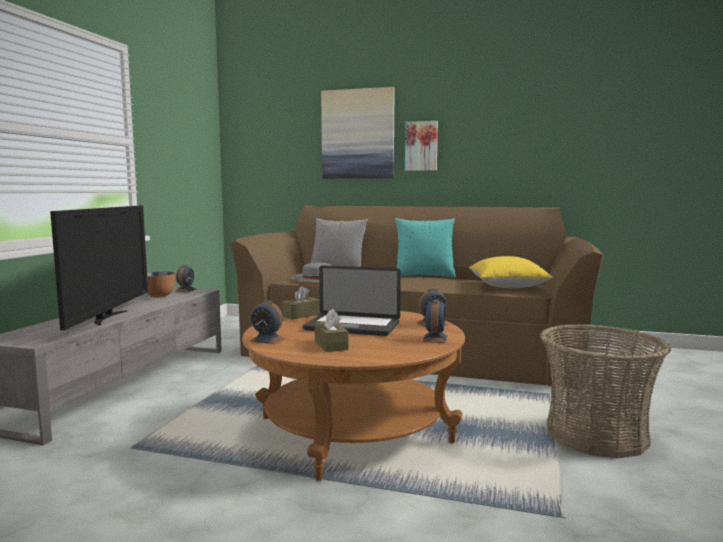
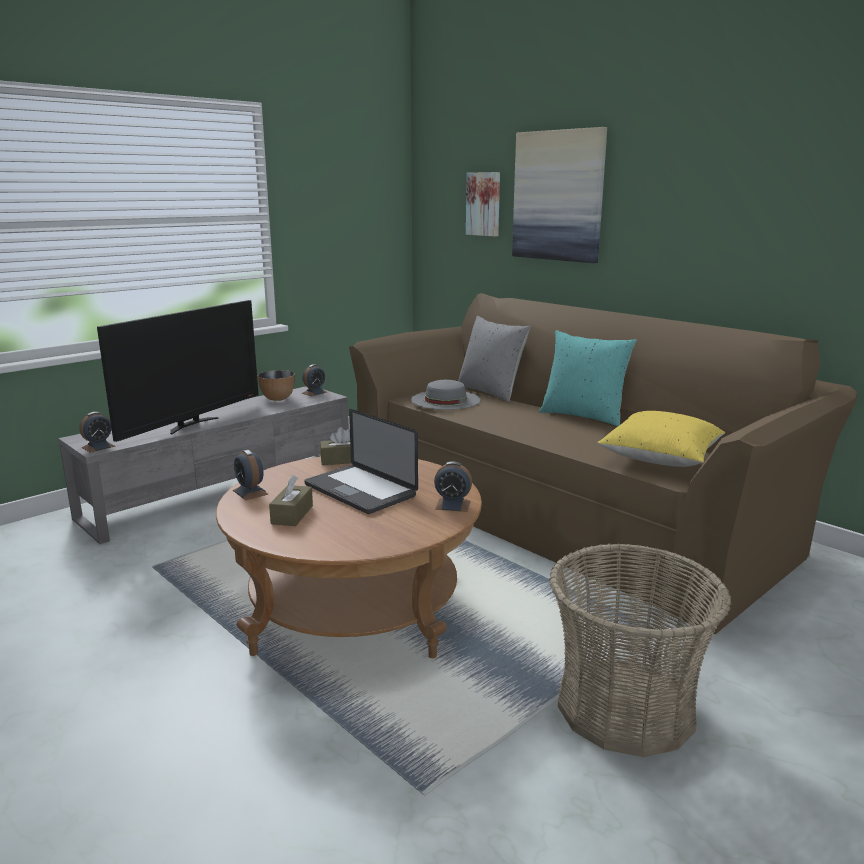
camera: 30 degrees right, 10 degrees up
(421, 146) = (637, 218): picture -> picture (484, 204)
(435, 338) = (411, 531): alarm clock -> alarm clock (98, 447)

